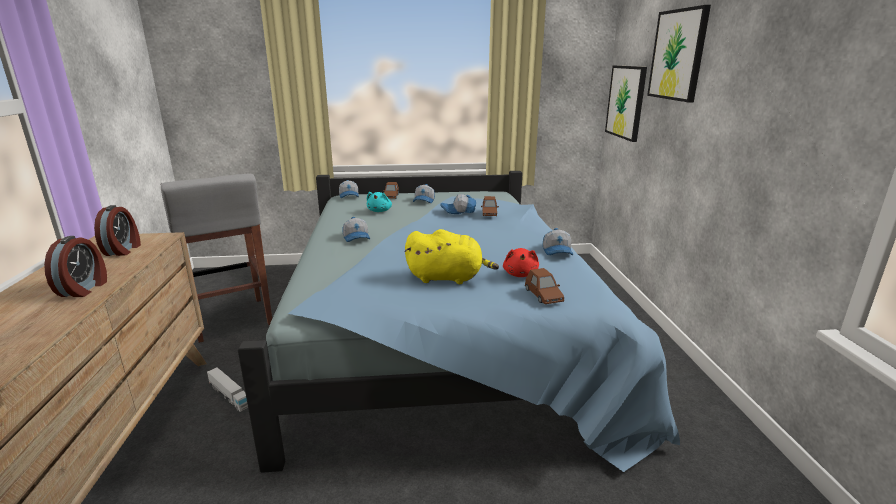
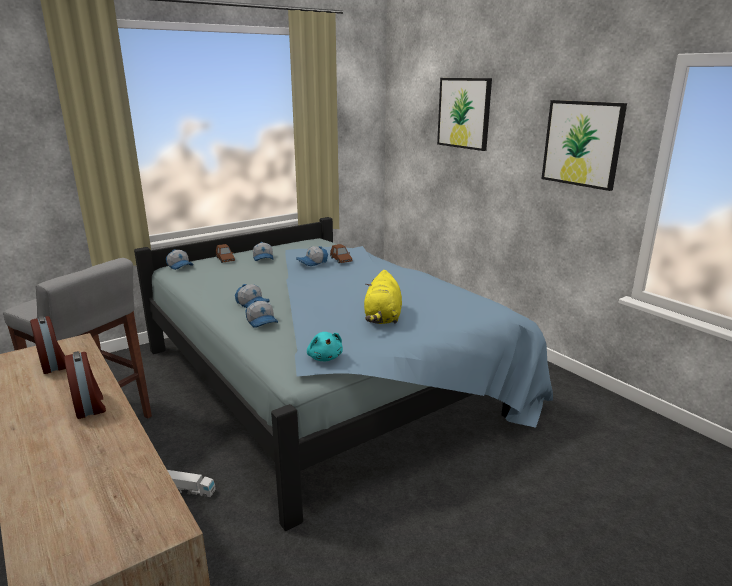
camera: 30 degrees left, 0 degrees up
(379, 211) = (235, 275): turquoise plush toy -> turquoise plush toy (325, 357)
(448, 278) = (382, 318): yellow plush toy -> yellow plush toy turned 120 degrees clockwise
(520, 274) = (429, 303): red plush toy -> none
(543, 296) = (463, 314): brown toy car -> none
(558, 251) = (432, 281): cap -> cap (262, 321)
(626, 102) = (410, 148): picture -> picture (582, 143)

